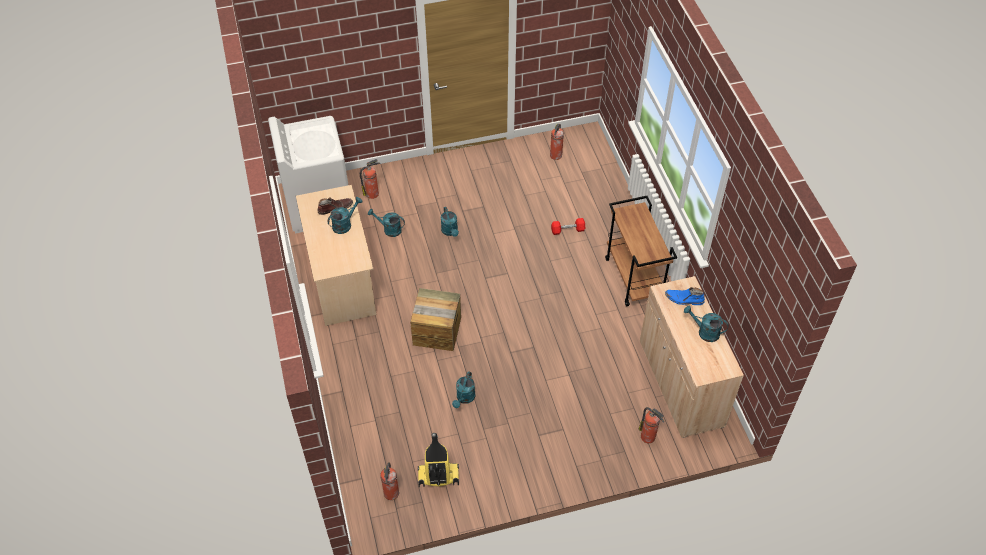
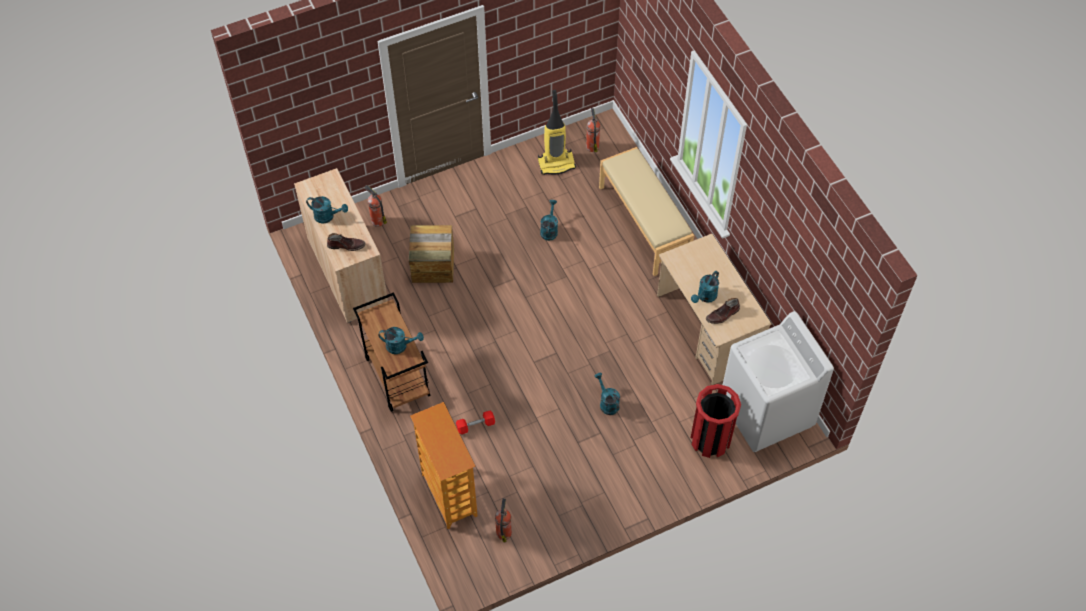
camera: 170 degrees right, 5 degrees up
(363, 390) = (644, 223): none -> beige bench
(373, 194) = (710, 439): fire extinguisher -> red trash can
(389, 229) = (676, 395): turquoise watering can -> turquoise watering can (400, 346)
(437, 331) = (591, 288): crate -> crate (433, 265)
(596, 184) = (448, 495): none -> bookcase
(684, 299) = (346, 245): blue boot -> brown boot

